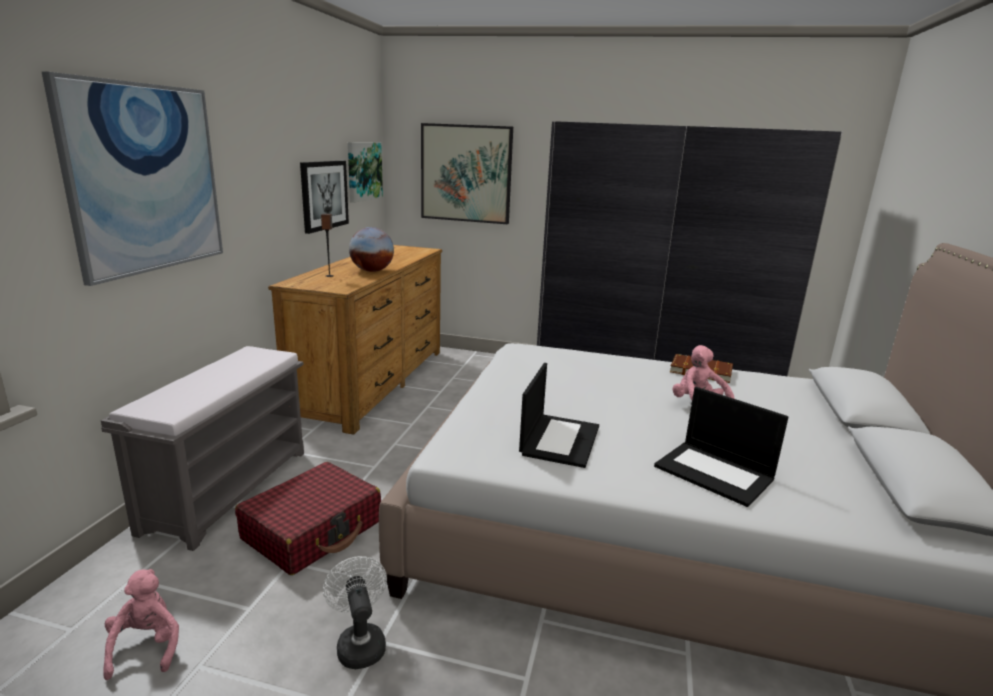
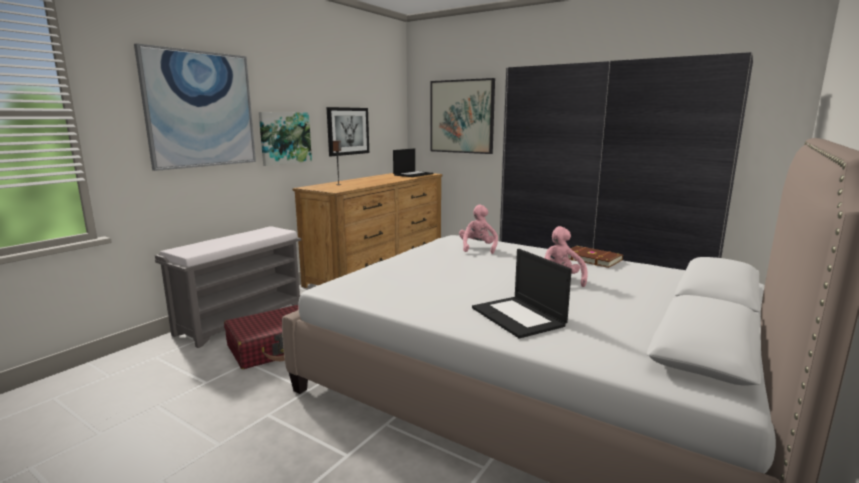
camera: 20 degrees right, 5 degrees down
(146, 647) = (138, 391): pink plush toy -> pink plush toy (478, 248)
(359, 643) = (255, 413): white fan -> none
(363, 171) = (386, 117): picture -> picture (285, 138)
(372, 271) = (371, 183): globe -> none
(559, 439) = (418, 287): laptop -> laptop (413, 174)

